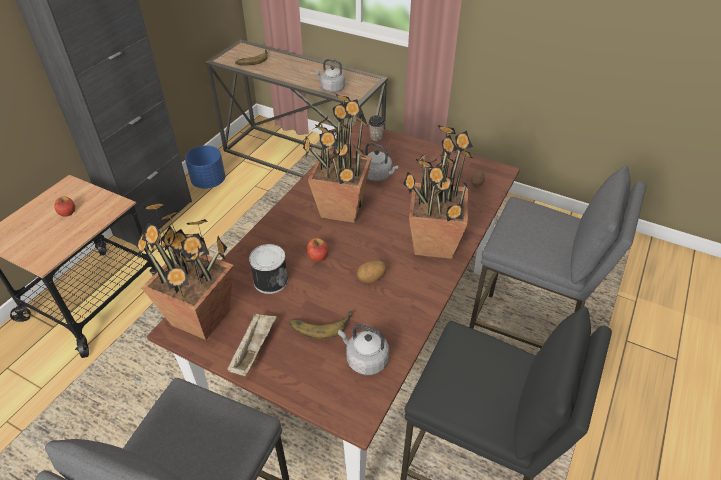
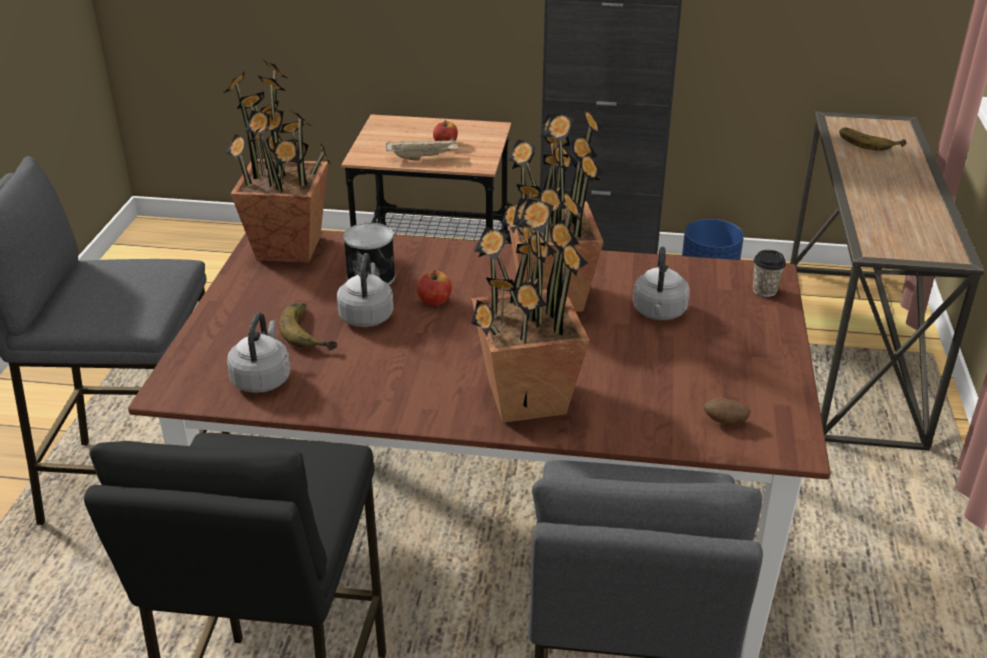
camera: 70 degrees right, 10 degrees down
(253, 349) = (252, 294): beige tray -> beige tray (423, 157)
(331, 88) = (873, 224): grey kettle -> grey kettle (367, 315)
(371, 278) = (415, 354): potato -> none

